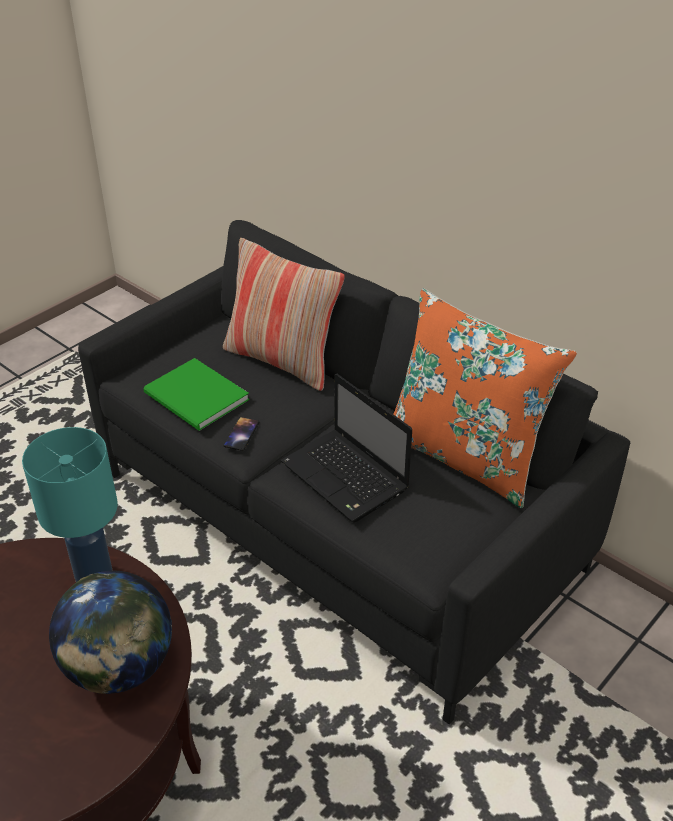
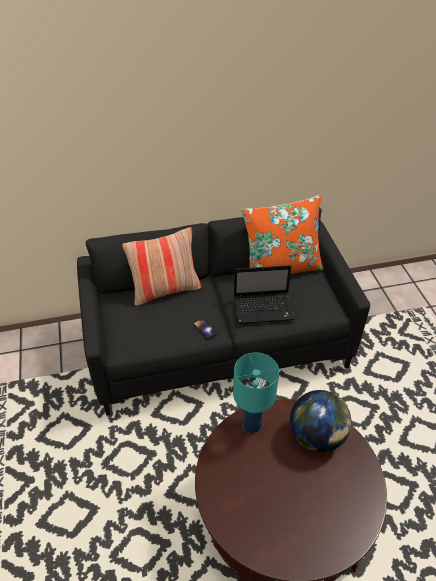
camera: 55 degrees left, 5 degrees up
(196, 399) = (164, 332): green book -> none

